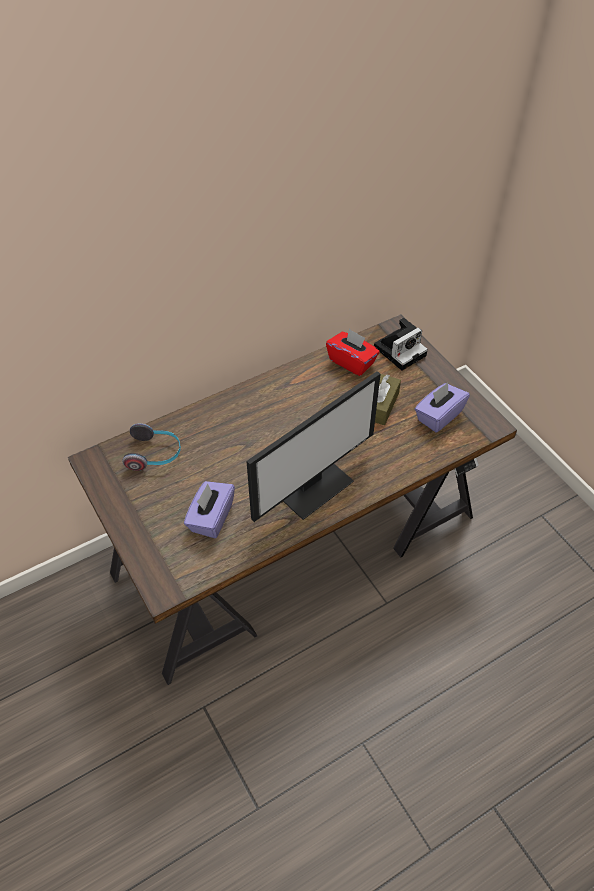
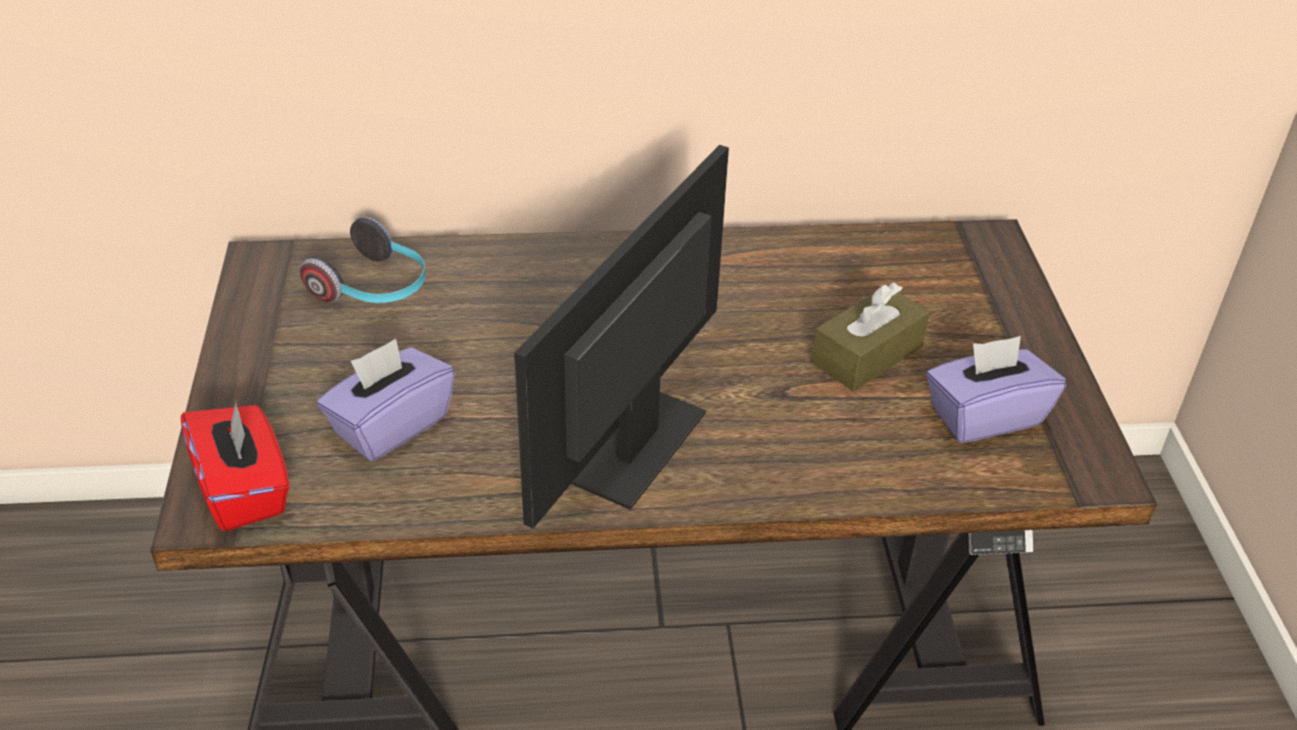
camera: 25 degrees right, 10 degrees down
(314, 486) = (630, 445): monitor -> monitor turned 135 degrees clockwise
(352, 362) = (858, 265): red tissue box -> red tissue box (244, 490)
(400, 350) = (976, 276): camera -> none

